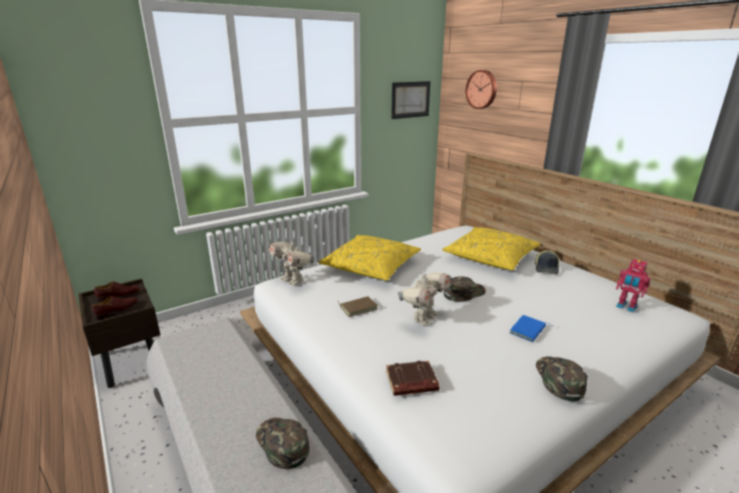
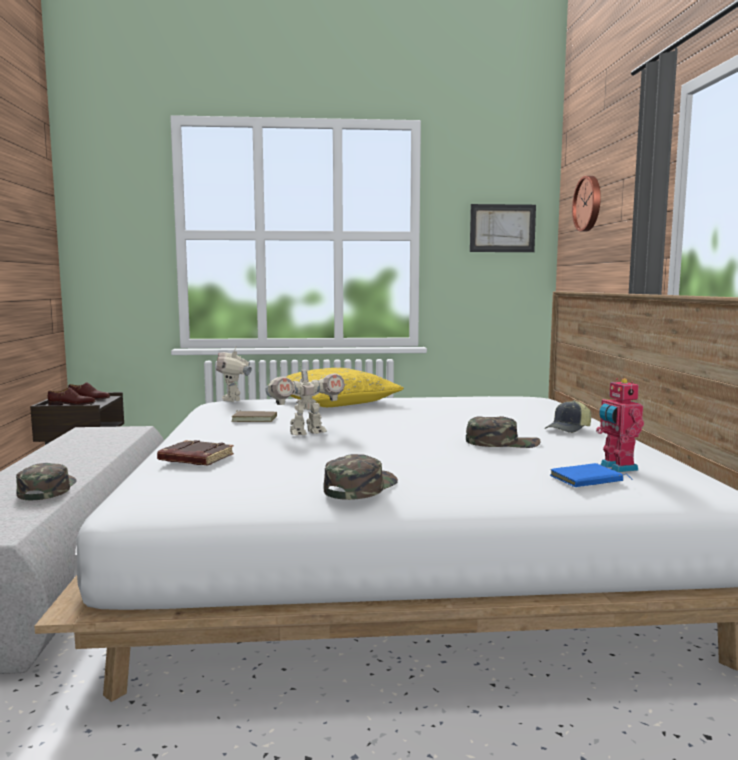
camera: 30 degrees right, 15 degrees down
(463, 293) = (398, 427): green cap -> green cap (502, 442)
(490, 257) = (505, 413): yellow pillow -> none
(528, 330) = (411, 457): blue book -> blue book (587, 480)

